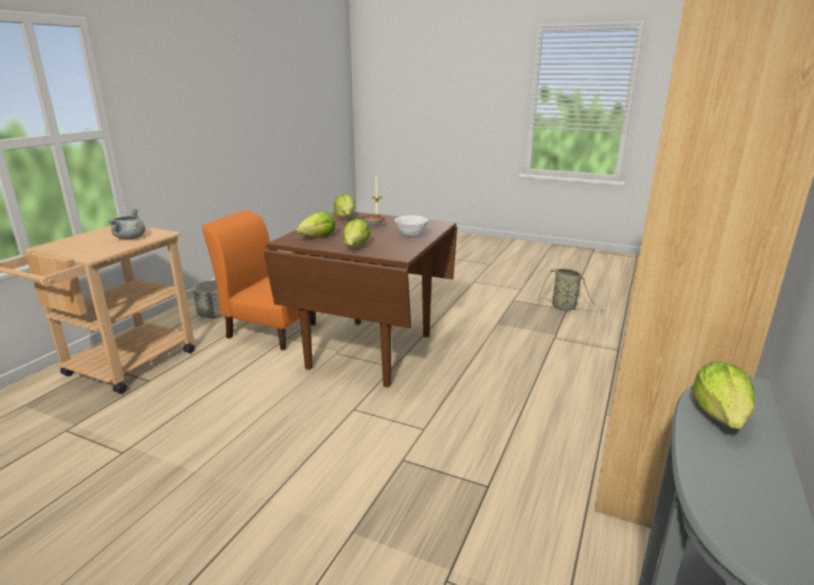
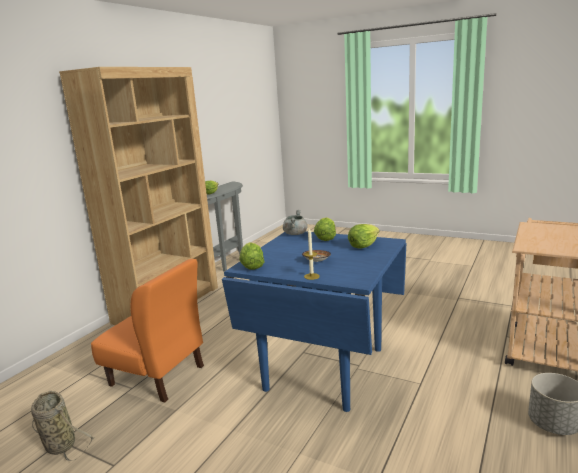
camera: 175 degrees left, 5 degrees down
(130, 238) = (543, 239): grey cooking pot -> grey cooking pot (295, 233)
(271, 330) = (447, 395): orange chair -> orange chair (157, 376)
(345, 218) = (349, 273): lettuce -> lettuce (252, 266)
(369, 350) = (326, 368): brown dining table -> blue dining table
(411, 236) = (278, 251): white bowl -> none

